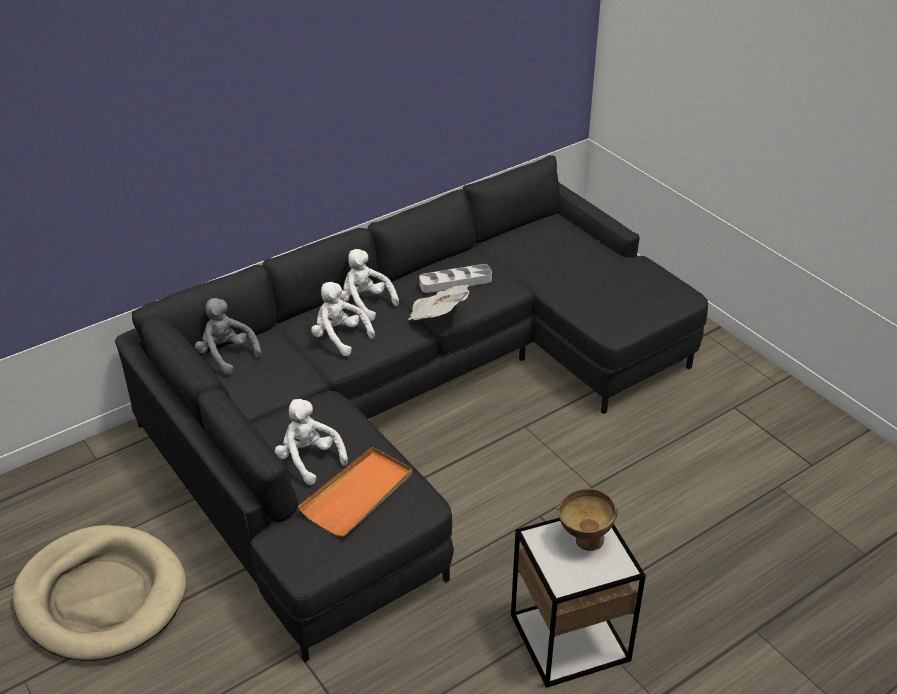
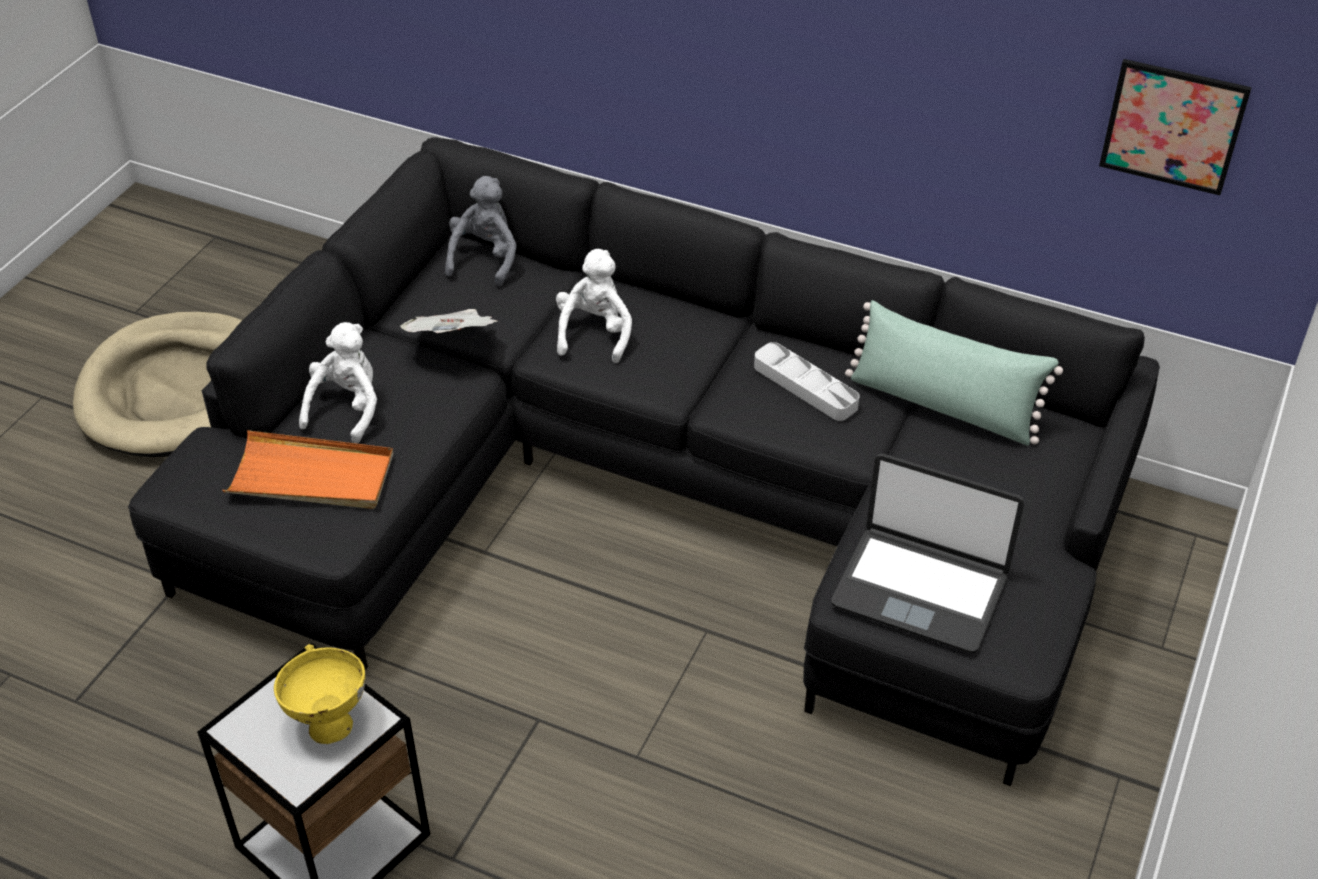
camera: 60 degrees right, 5 degrees up
(365, 304) = (682, 324): white plush toy -> none
(437, 316) = (716, 401): newspaper -> newspaper (452, 341)
(505, 248) = (943, 405): none -> green pillow
(526, 46) = (1173, 126): none -> picture
(583, 540) = (328, 720): brown bowl -> yellow bowl
(622, 305) = (920, 589): none -> laptop

